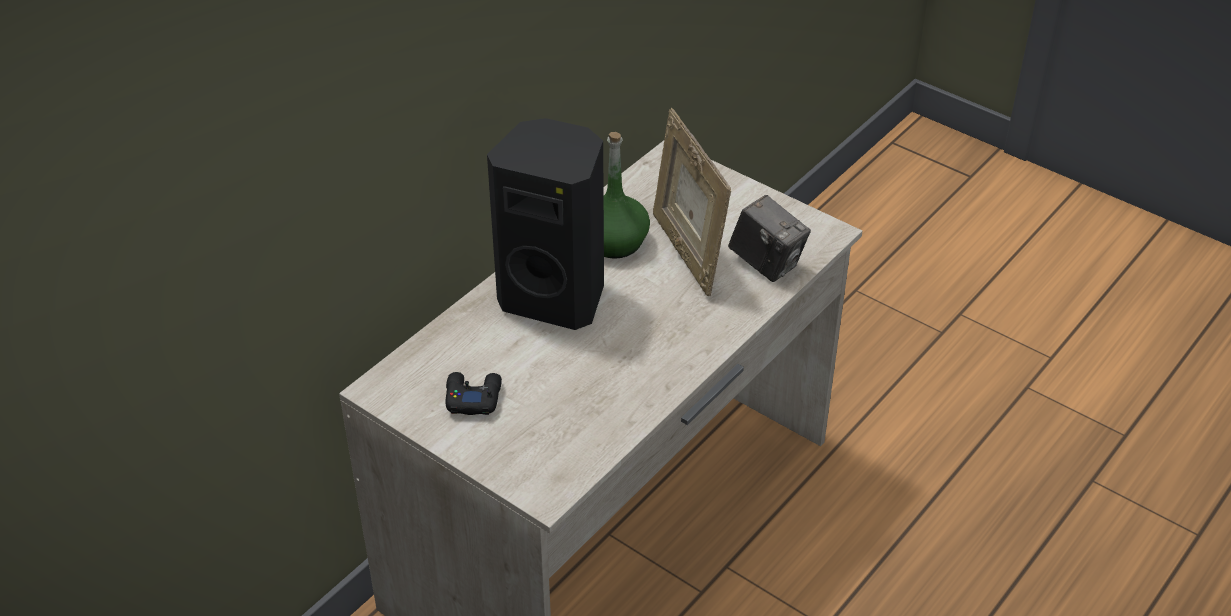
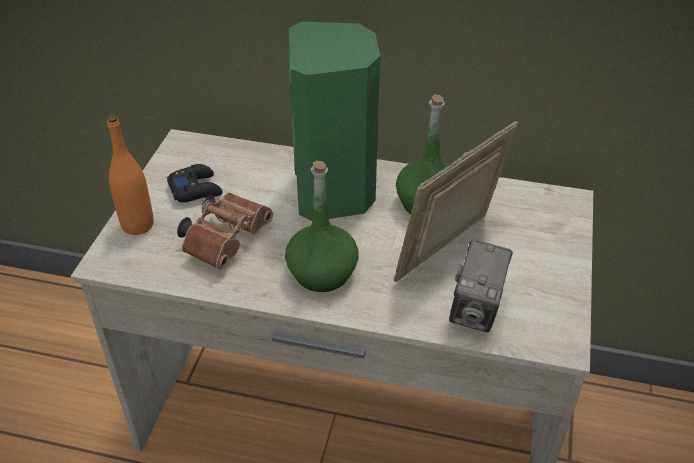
camera: 65 degrees right, 0 degrees up
(502, 457) = (138, 225): none -> orange bottle
(555, 297) = (335, 193): black speaker -> green speaker
(572, 393) = (227, 239): none -> brown binoculars
(664, 340) = (322, 273): none -> green bottle

